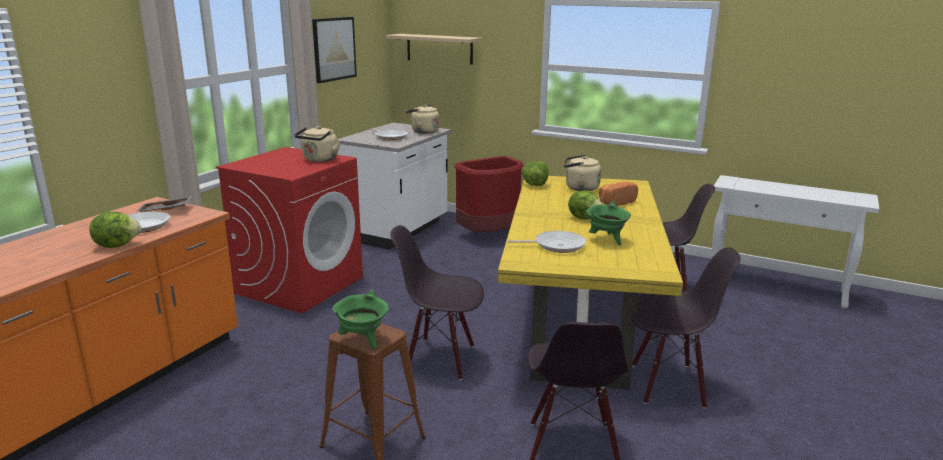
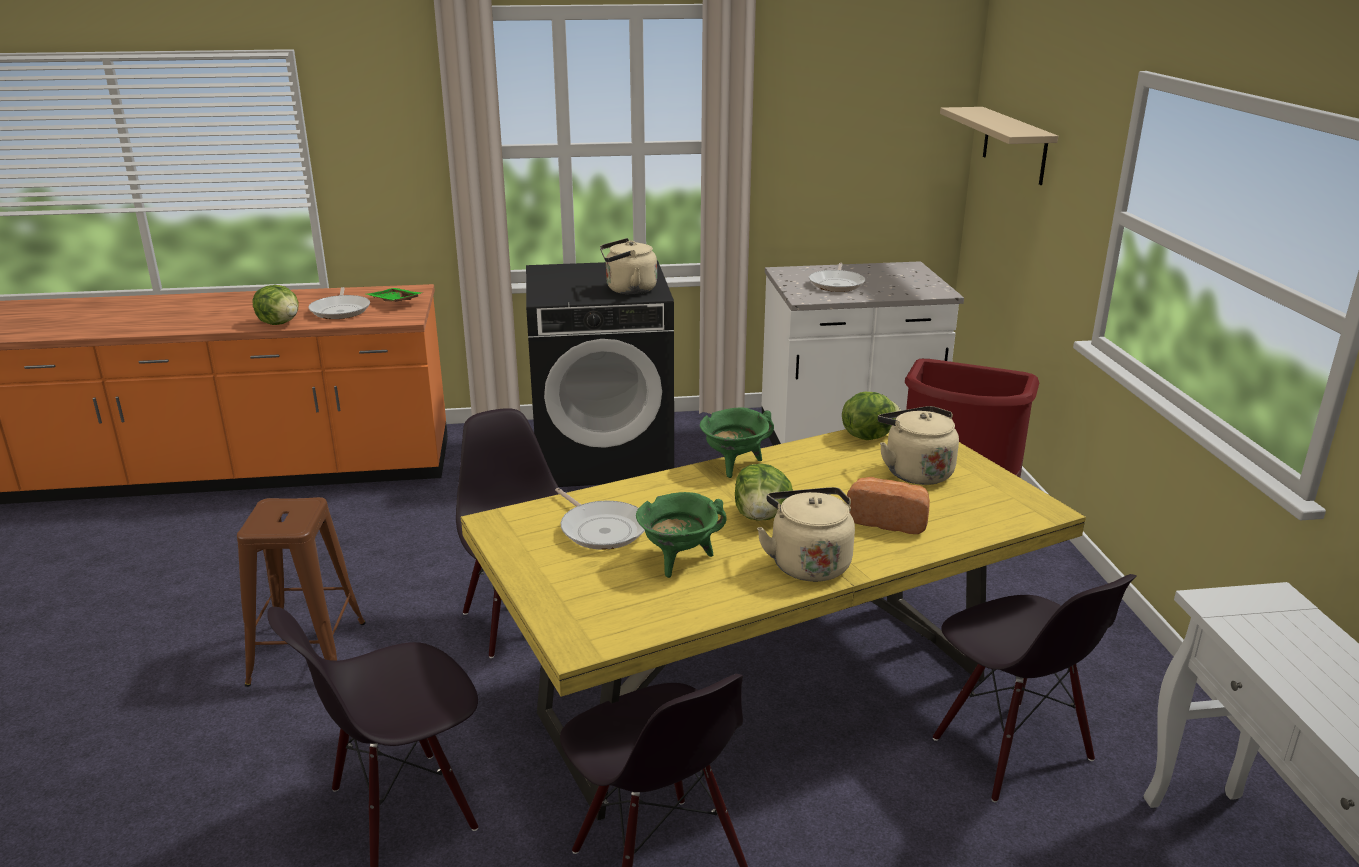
camera: 55 degrees right, 5 degrees up
(165, 211) = (393, 302): grey tray -> green tray
(300, 285) = (603, 455): red washing machine -> black washing machine
(334, 49) = (817, 123): picture -> none
(362, 341) = (263, 519): green cooking pot -> green cooking pot (734, 465)
(423, 131) = (908, 289): beige kettle -> beige kettle (808, 563)

